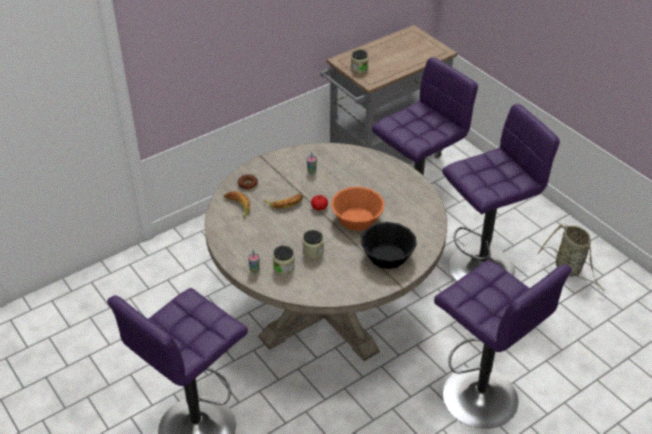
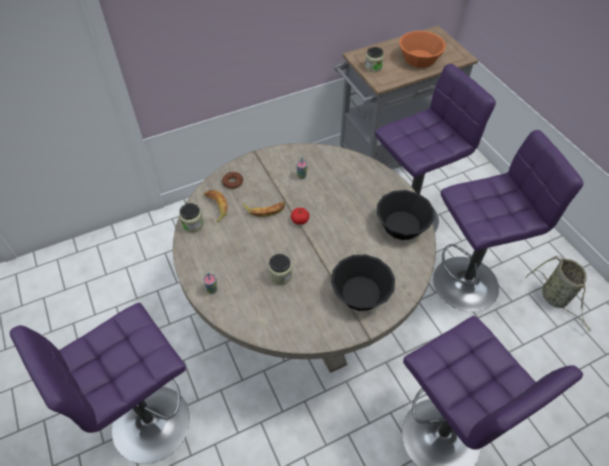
camera: 10 degrees right, 10 degrees up
(284, 268) = (244, 292): jar -> jar (193, 224)
(357, 218) = (337, 240): orange bowl -> orange bowl (419, 58)
(413, 200) = (402, 225): none -> black bowl

